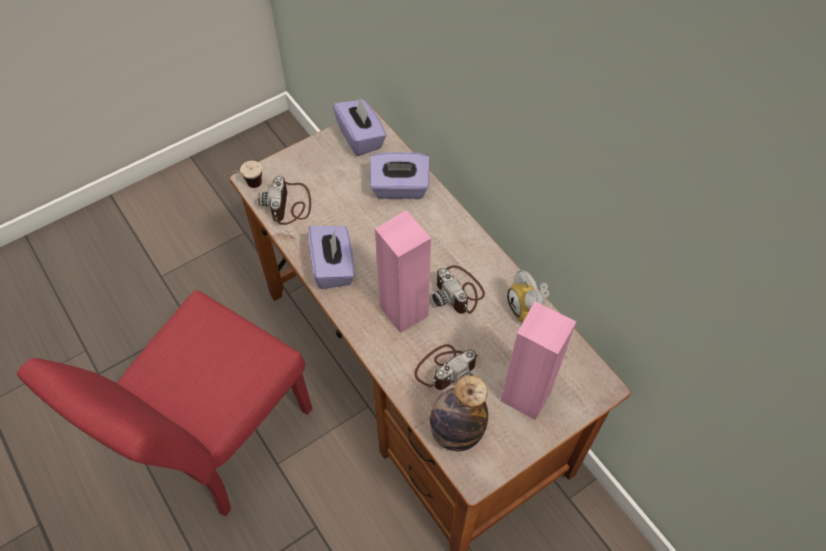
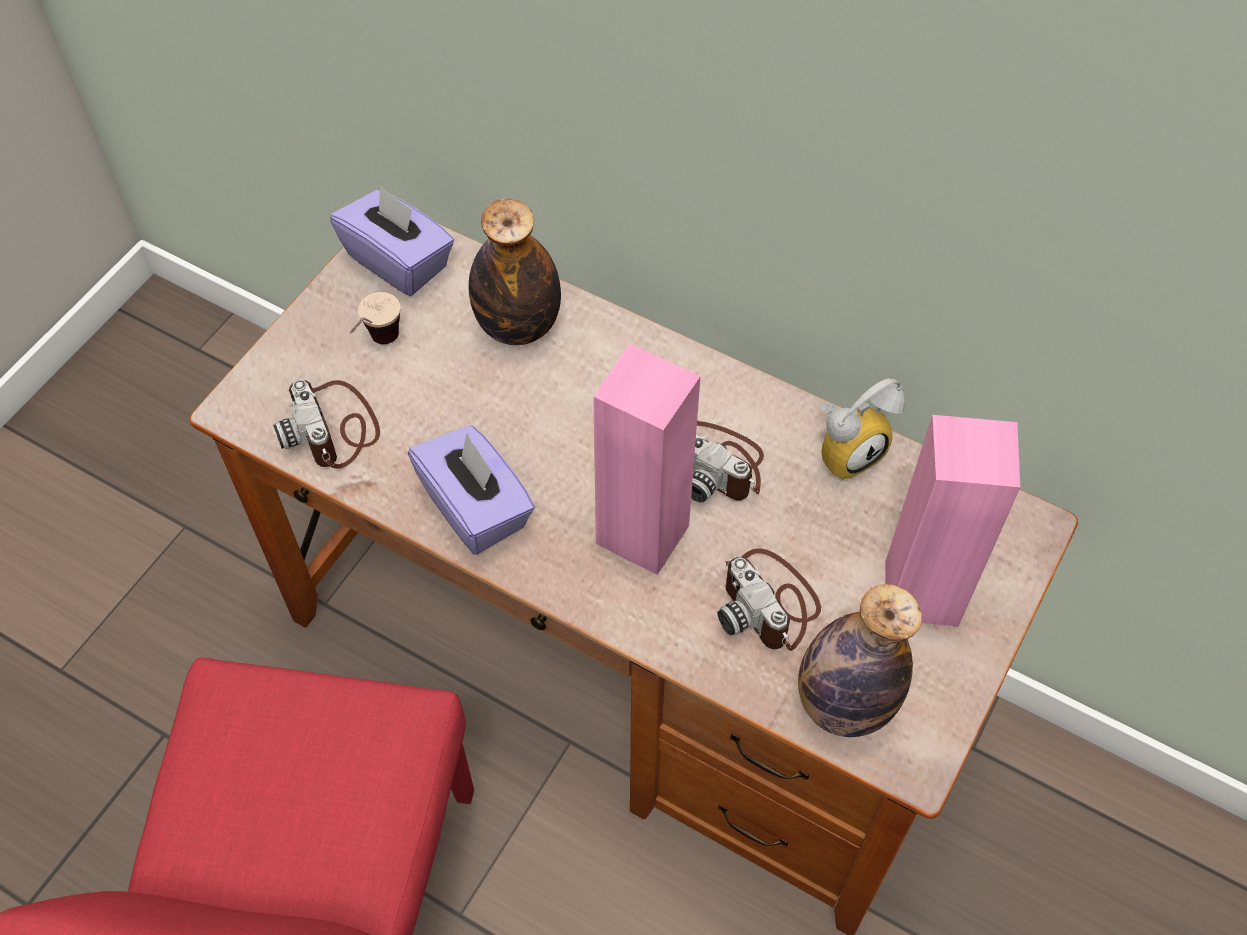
camera: 25 degrees left, 0 degrees up
(247, 187) = (235, 425): cup -> cup (378, 347)
(400, 188) = (518, 326): purple tissue box -> bottle
(446, 369) = (769, 603): camera -> camera turned 120 degrees clockwise
(528, 310) = (848, 449): alarm clock -> alarm clock turned 75 degrees counterclockwise

